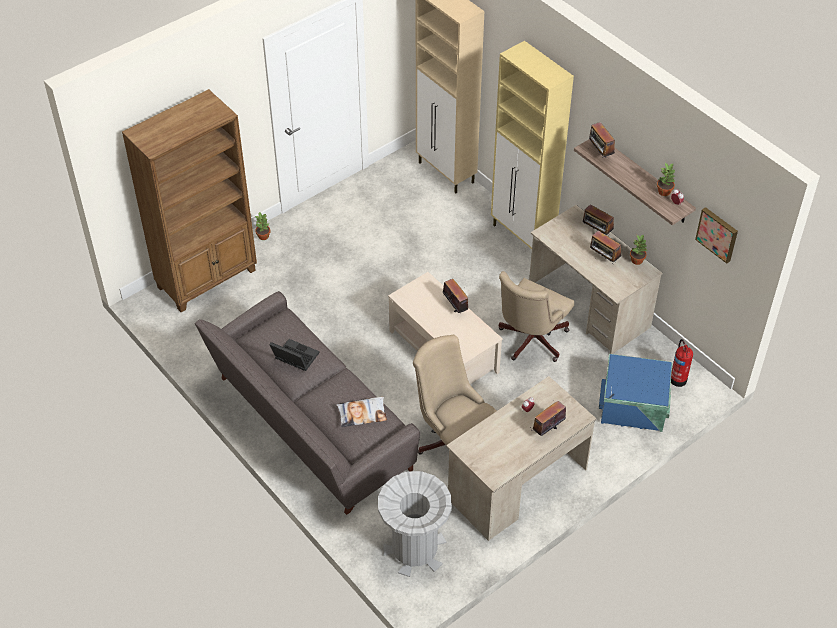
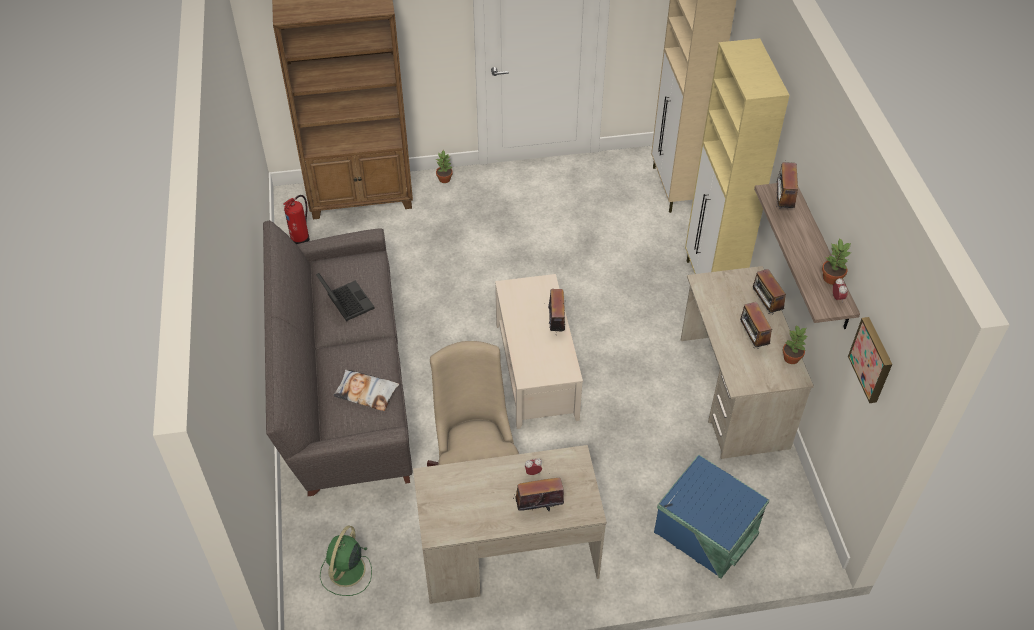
camera: 30 degrees right, 0 degrees up
(415, 550) = (346, 571): grey trash can -> green fan
(530, 341) = (638, 402): beige office chair -> none
(678, 378) = (784, 524): fire extinguisher -> fire extinguisher (301, 240)

